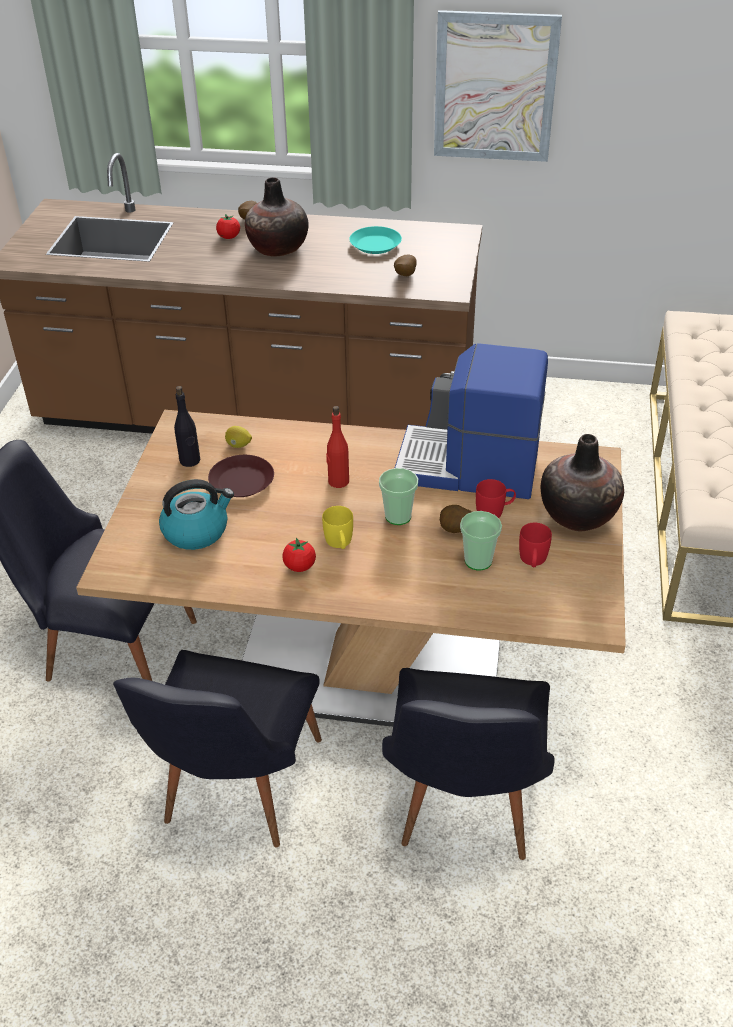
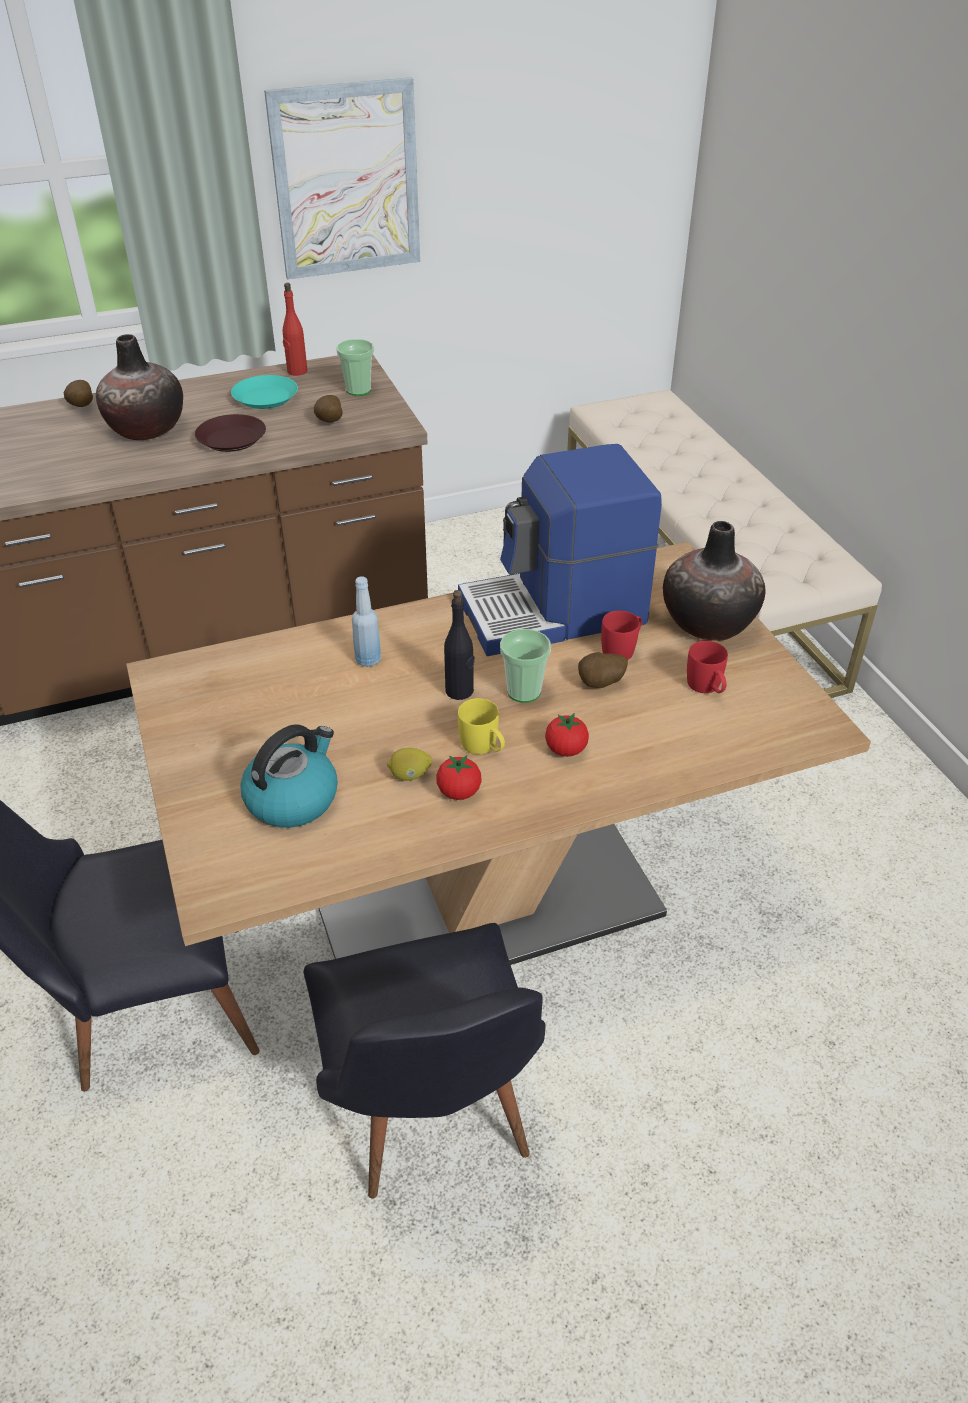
camera: 30 degrees left, 0 degrees up
(190, 461) = (213, 715): black bottle -> black bottle (459, 691)
(229, 237) = (70, 431): tomato -> tomato (566, 750)
(238, 445) = (263, 675): lemon -> lemon (410, 775)
(241, 481) = (302, 717): brown plate -> brown plate (231, 439)
(312, 458) = (368, 660): none -> blue bottle
(338, 481) = (421, 676): red bottle -> red bottle (297, 371)
(463, 809) = (694, 1007): black chair -> none
(478, 561) = (651, 709): cup -> cup (358, 390)

